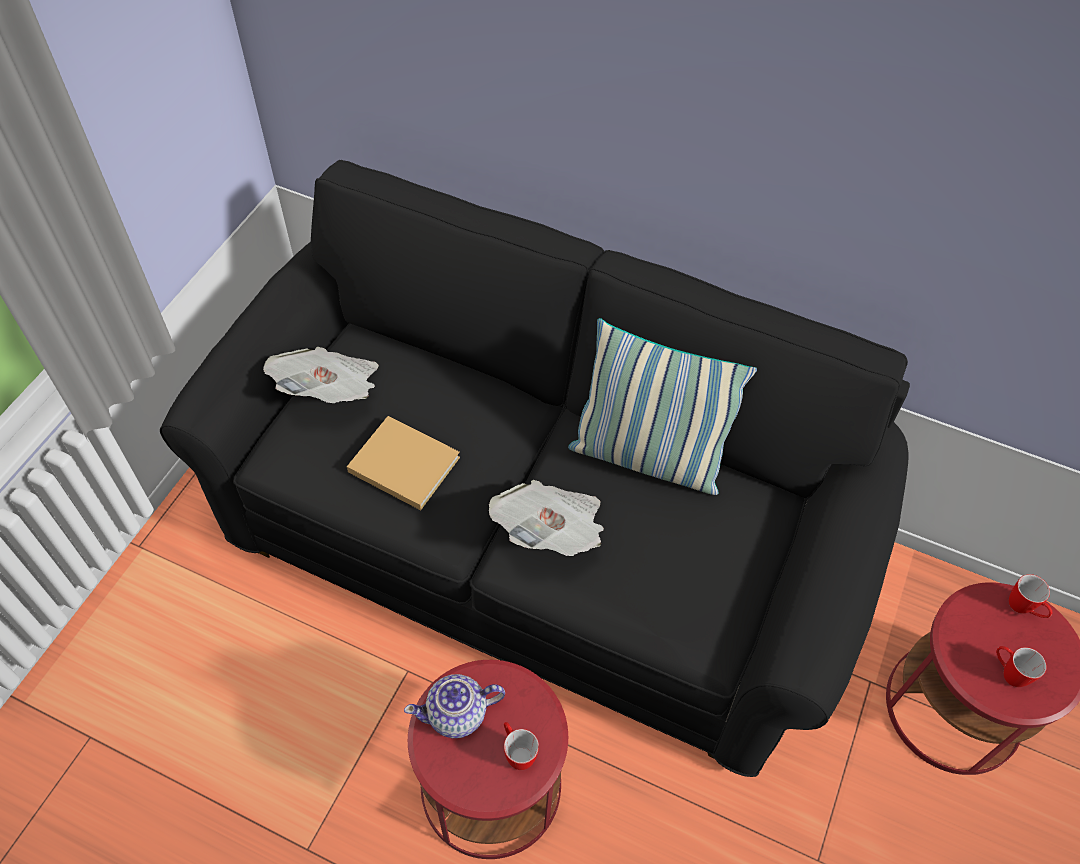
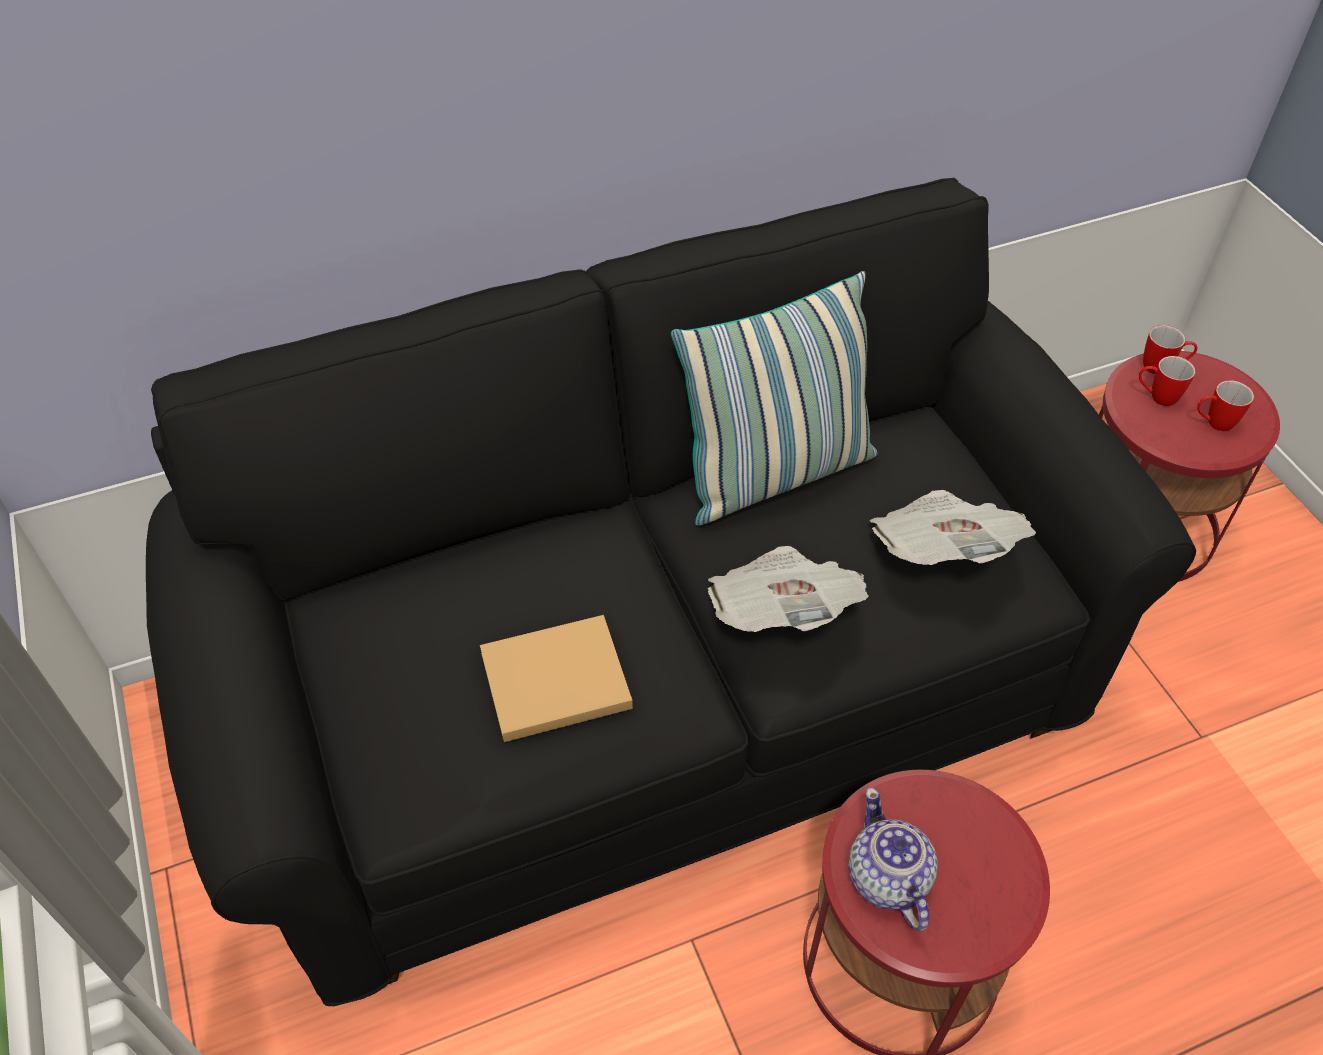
camera: 45 degrees left, 5 degrees down
(330, 391) = (371, 679): newspaper -> newspaper (942, 552)
(457, 714) = (887, 879): teapot -> teapot turned 135 degrees clockwise
(517, 752) = (981, 856): mug -> mug (1156, 397)

